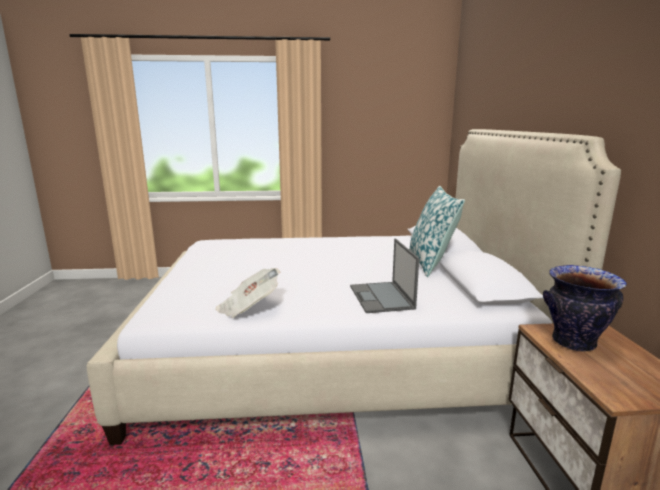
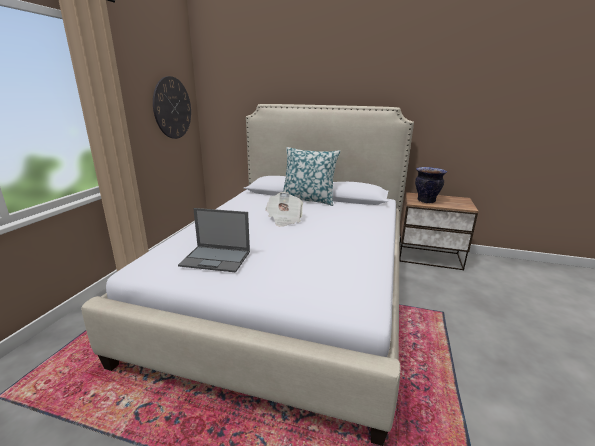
camera: 70 degrees left, 5 degrees up
(248, 308) = (359, 263): newspaper -> newspaper (284, 219)
(381, 297) = (359, 222): laptop -> laptop (216, 259)
(402, 132) = (172, 108): none -> wall clock

